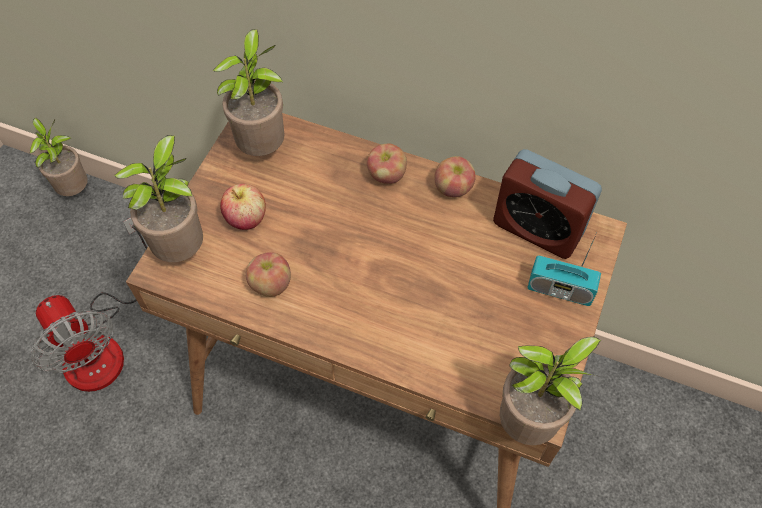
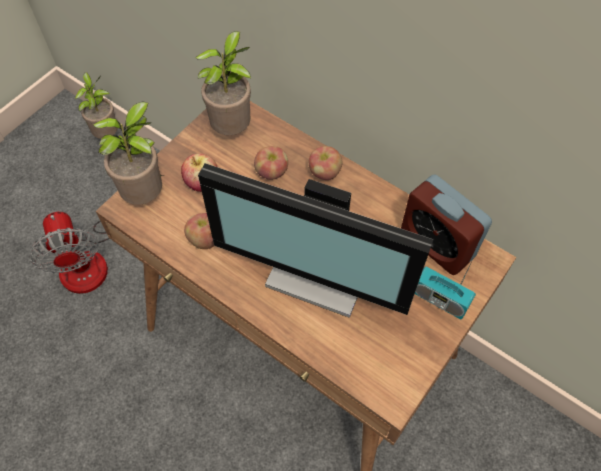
camera: 15 degrees right, 0 degrees up
(419, 287) = (322, 270): none -> monitor
(453, 188) = (376, 195): apple -> apple (271, 172)
(529, 422) = (380, 403): potted plant -> none

